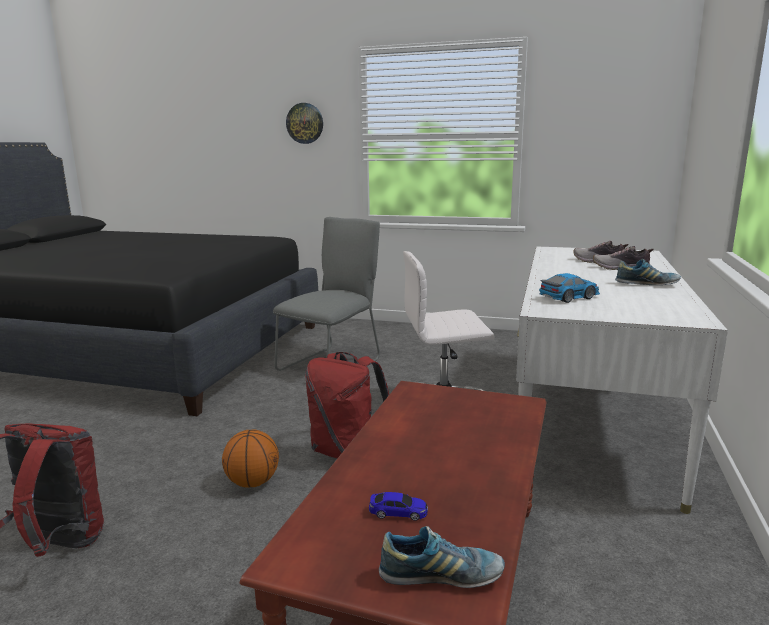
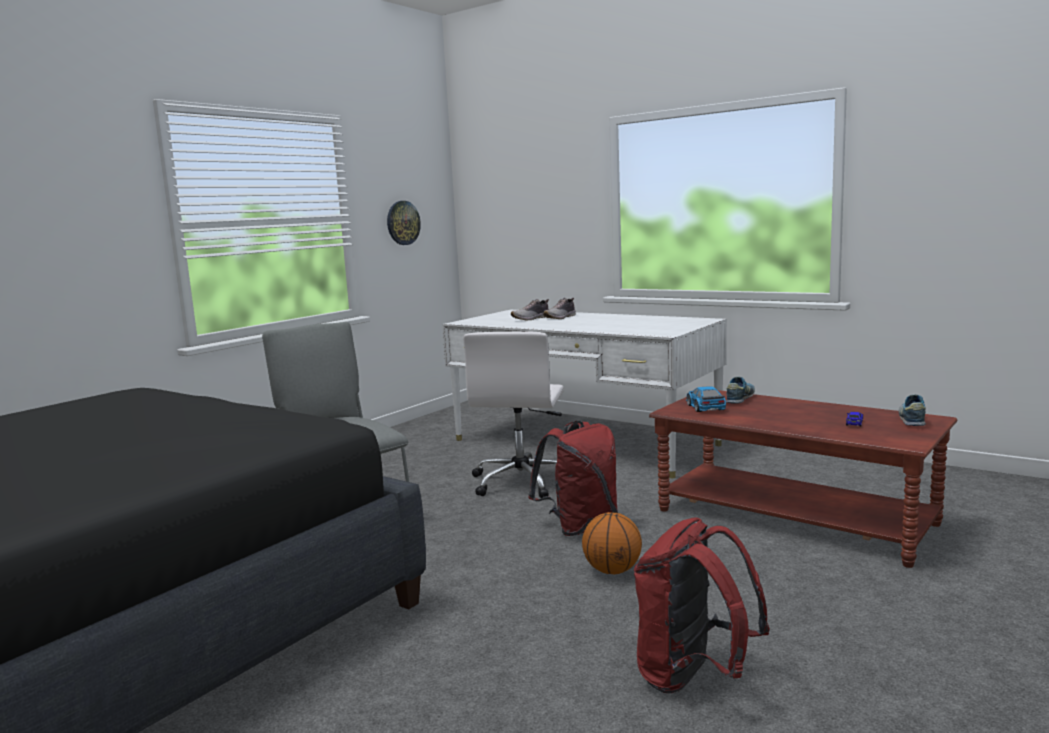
camera: 70 degrees left, 5 degrees down
(305, 123) = (77, 206): wall clock -> wall clock (403, 223)
(569, 297) = (634, 329): toy car -> toy car (705, 407)
(646, 284) = (614, 318): shoe -> shoe (740, 399)

